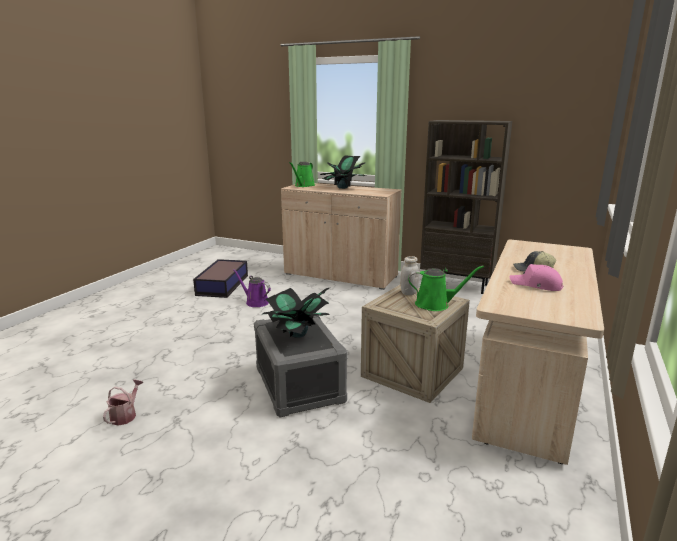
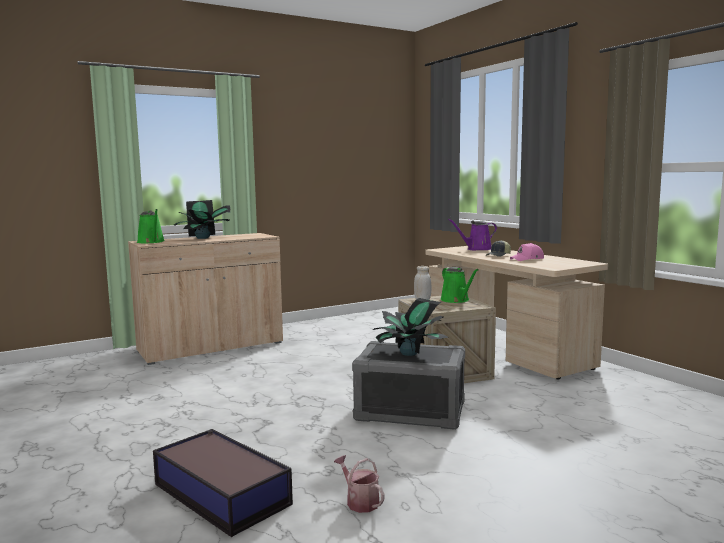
camera: 55 degrees left, 10 degrees down
(223, 285) = (100, 397): storage box -> storage box (221, 493)
(255, 302) = (193, 392): purple watering can -> purple watering can (477, 249)
(435, 304) = (456, 300): green watering can -> green watering can turned 120 degrees clockwise
(457, 285) = (323, 322): brown bookcase -> none

